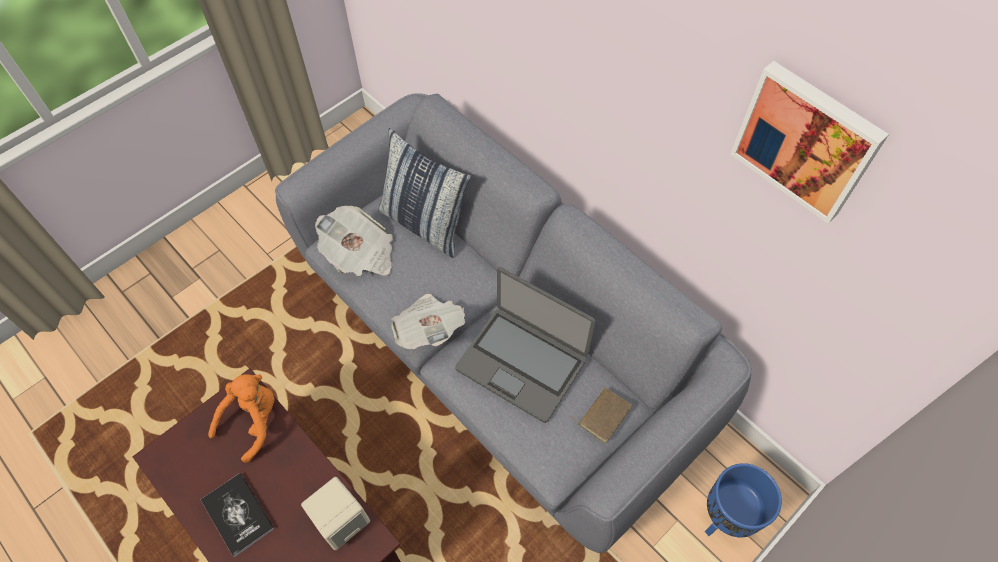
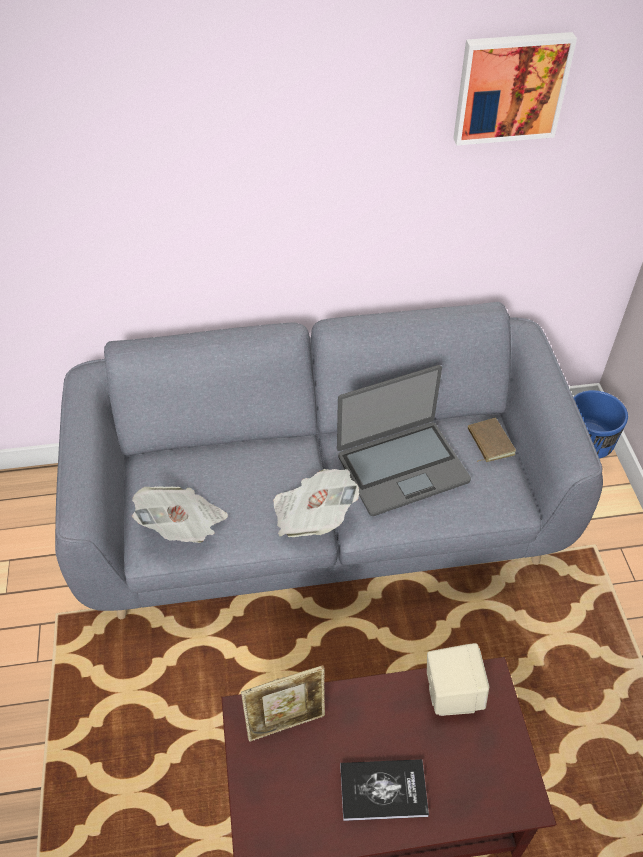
camera: 55 degrees left, 10 degrees down
(253, 420) = (286, 723): orange plush toy -> picture frame
(424, 224) = (197, 459): pillow -> none

